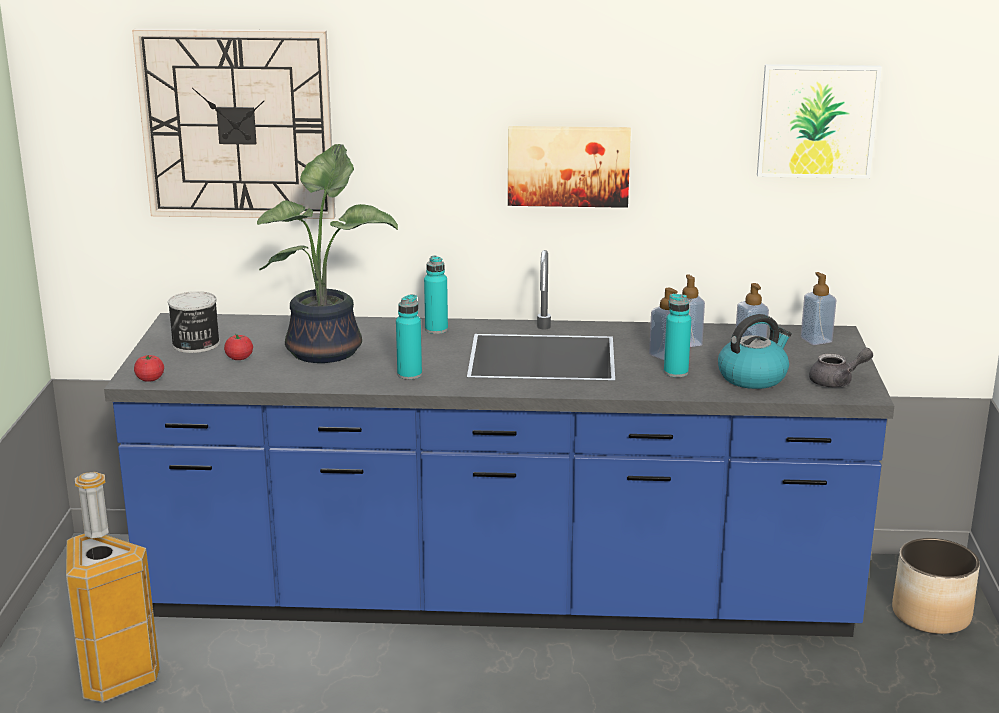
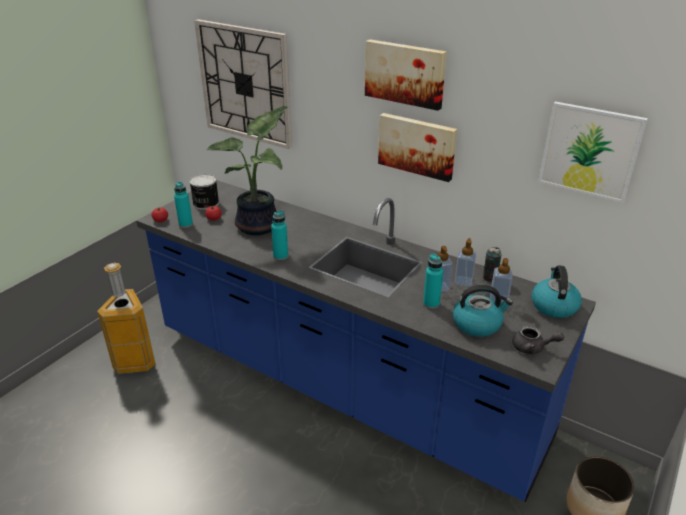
camera: 30 degrees right, 10 degrees up
(436, 329) = (329, 227): turquoise bottle -> turquoise bottle (185, 224)
(543, 61) = (405, 73): none -> picture
(714, 332) = (489, 278): none -> can
(816, 340) = (553, 306): soap dispenser -> kettle

